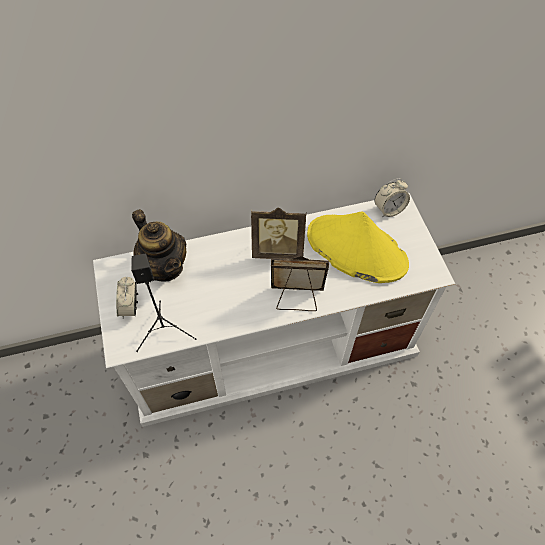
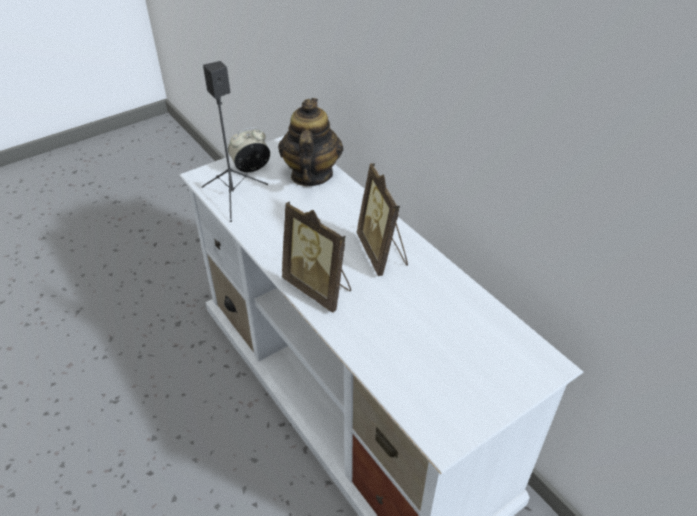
camera: 70 degrees right, 15 degrees down
(164, 266) = (311, 175): teapot -> teapot turned 150 degrees clockwise
(296, 299) = (319, 288): picture frame -> picture frame turned 150 degrees clockwise
(355, 249) = (430, 329): yellow hat -> none
(388, 209) = (528, 351): alarm clock -> none

